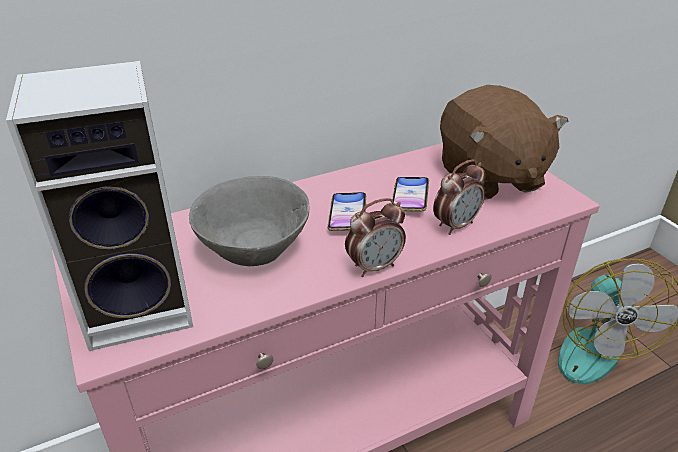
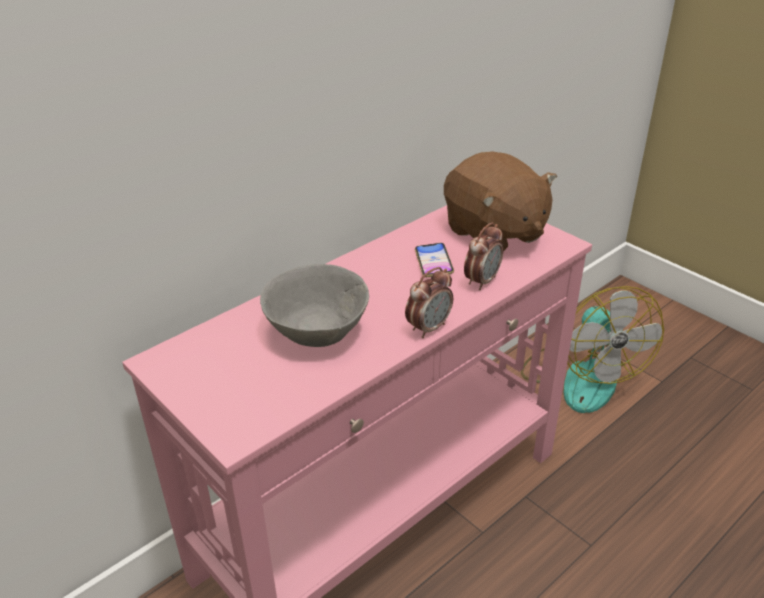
camera: 15 degrees left, 0 degrees up
(144, 305) = (246, 396): speaker -> none
(347, 215) = (386, 288): phone -> none

